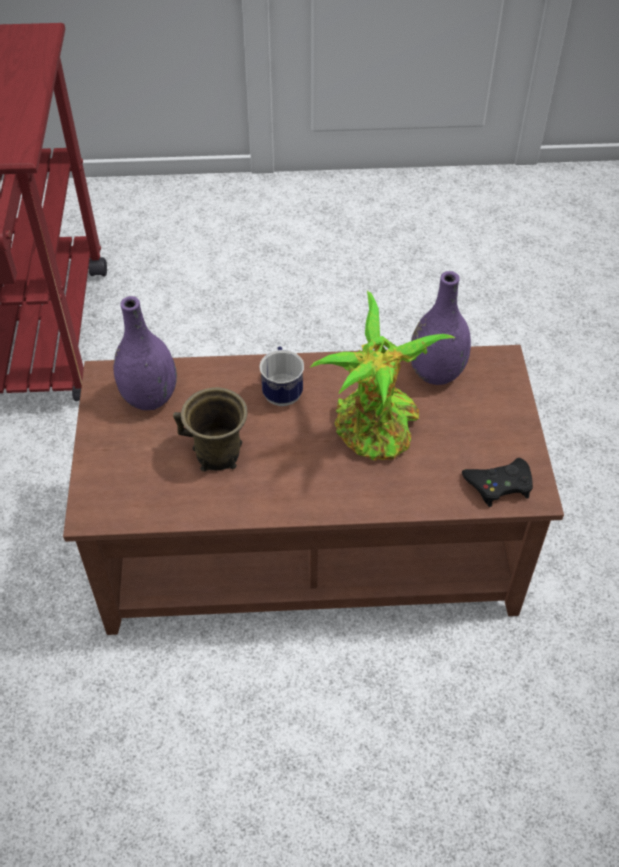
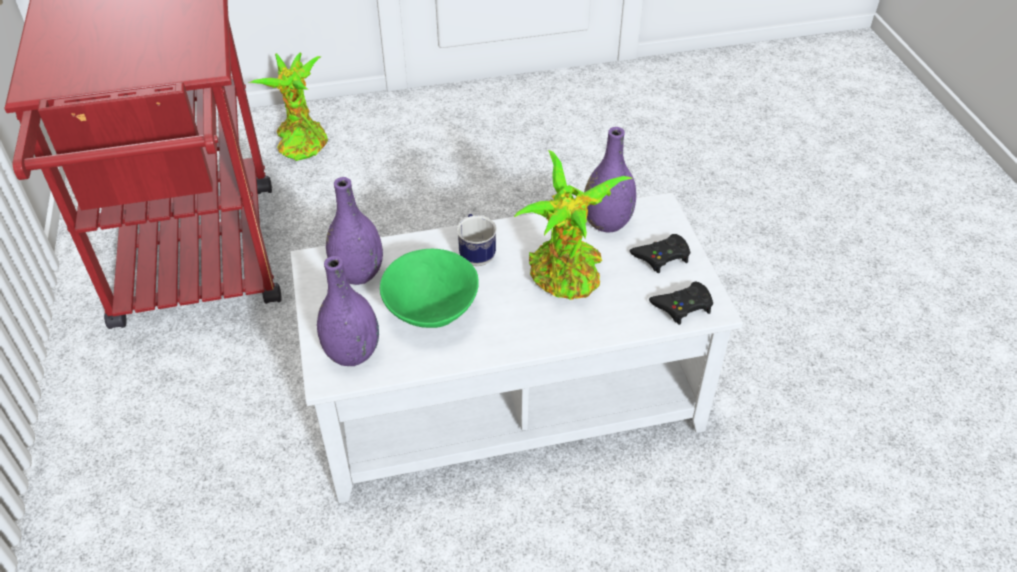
camera: 10 degrees left, 5 degrees down
(123, 490) = (352, 354): none -> purple vase
(148, 221) = (301, 141): none -> potted plant
(218, 454) = (431, 313): brown mug -> green bowl
(308, 549) = (508, 402): brown coffee table -> white coffee table
(489, 421) = (662, 256): none -> black game controller

